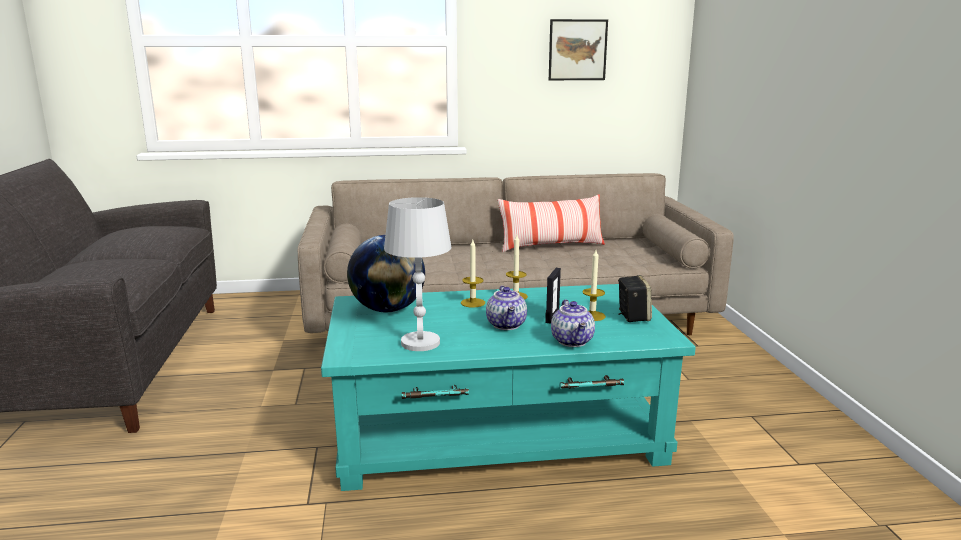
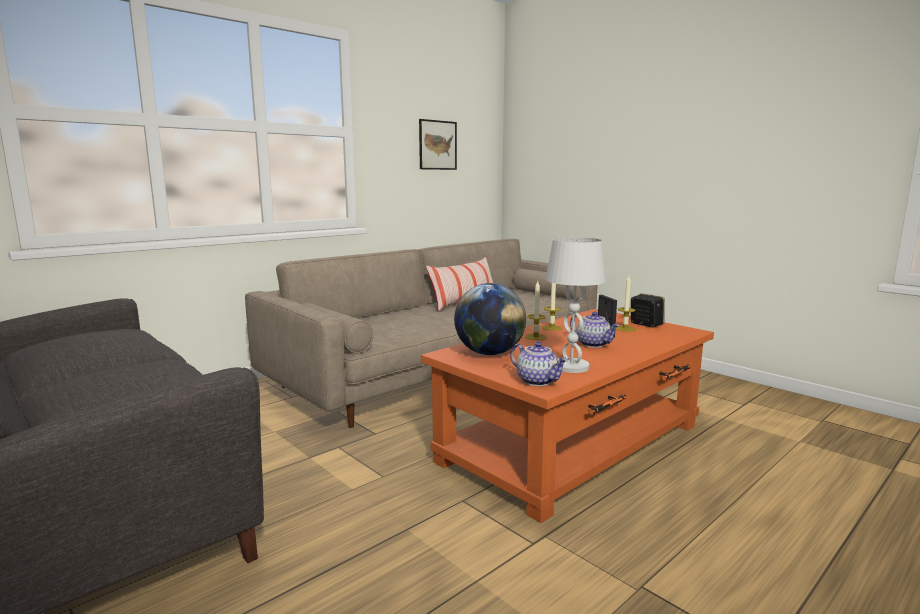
camera: 35 degrees left, 5 degrees down
(499, 433) = (574, 443): turquoise coffee table -> orange coffee table
(573, 341) = (654, 344): teapot -> teapot (538, 381)

